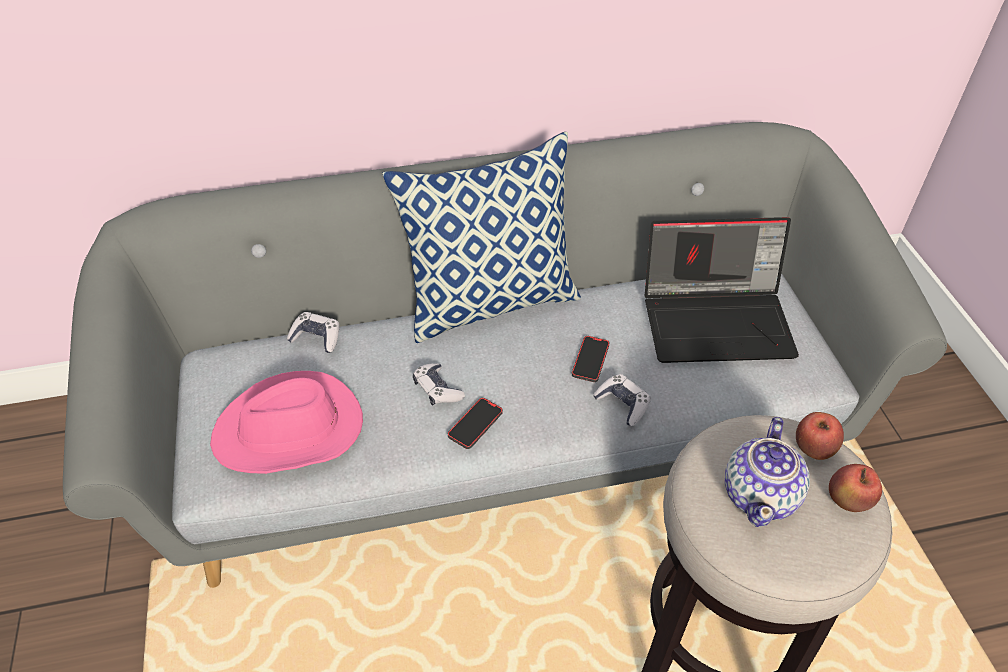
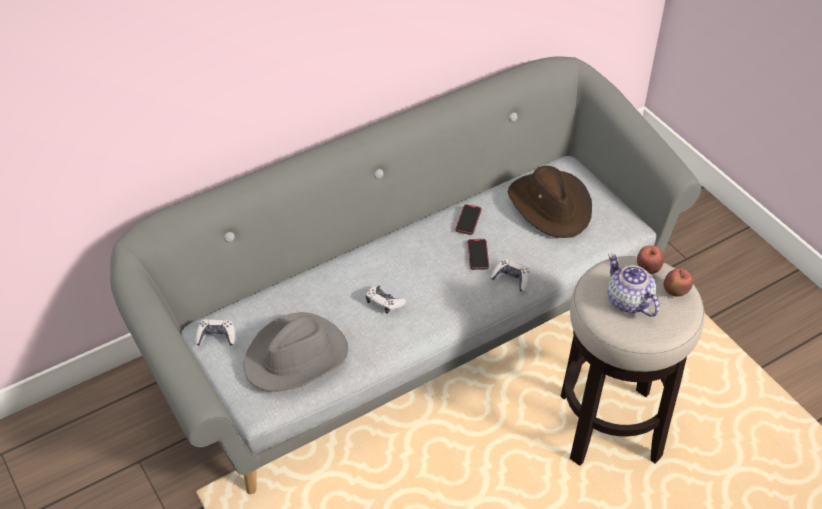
camera: 20 degrees left, 0 degrees up
(290, 431) = (297, 357): pink hat -> grey hat
(316, 338) = (280, 290): game controller -> game controller (216, 337)
(475, 424) = (421, 318): phone -> phone (468, 221)
(491, 301) = (389, 232): pillow -> none
(718, 320) = (550, 206): laptop -> brown hat
(761, 494) = (628, 301): teapot -> teapot turned 150 degrees clockwise

